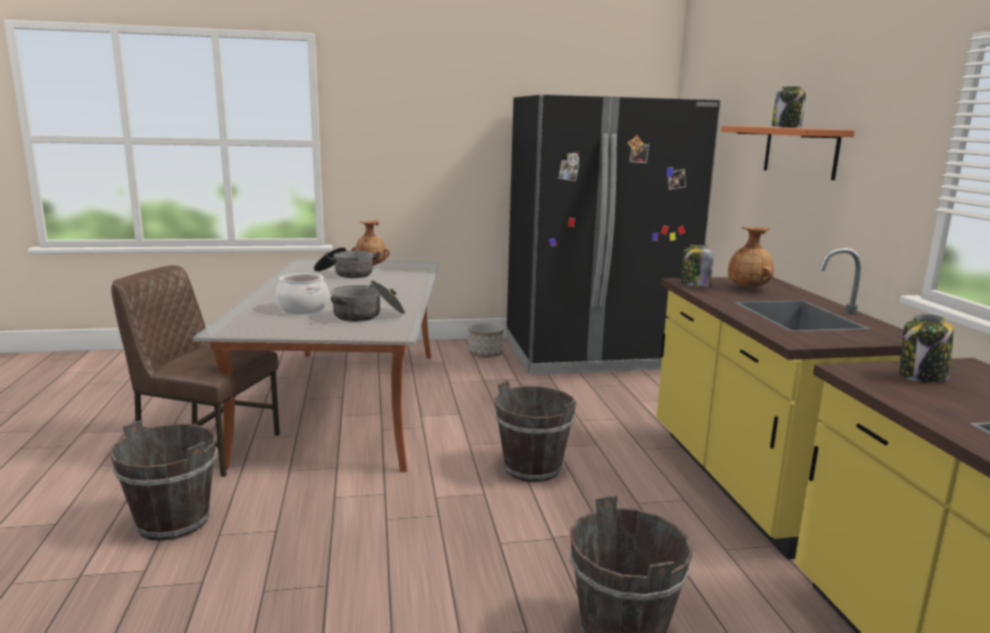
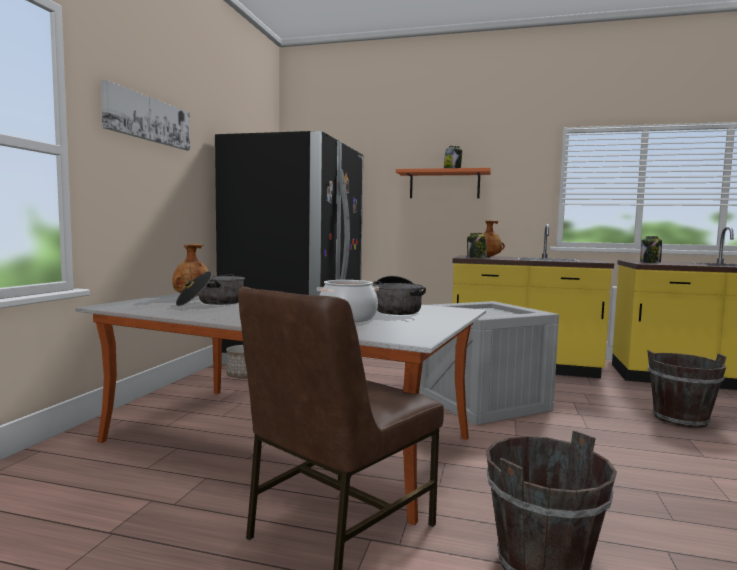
camera: 65 degrees left, 10 degrees down
(411, 101) = (148, 119): none -> picture
(532, 468) = (481, 401): brown bucket -> crate

